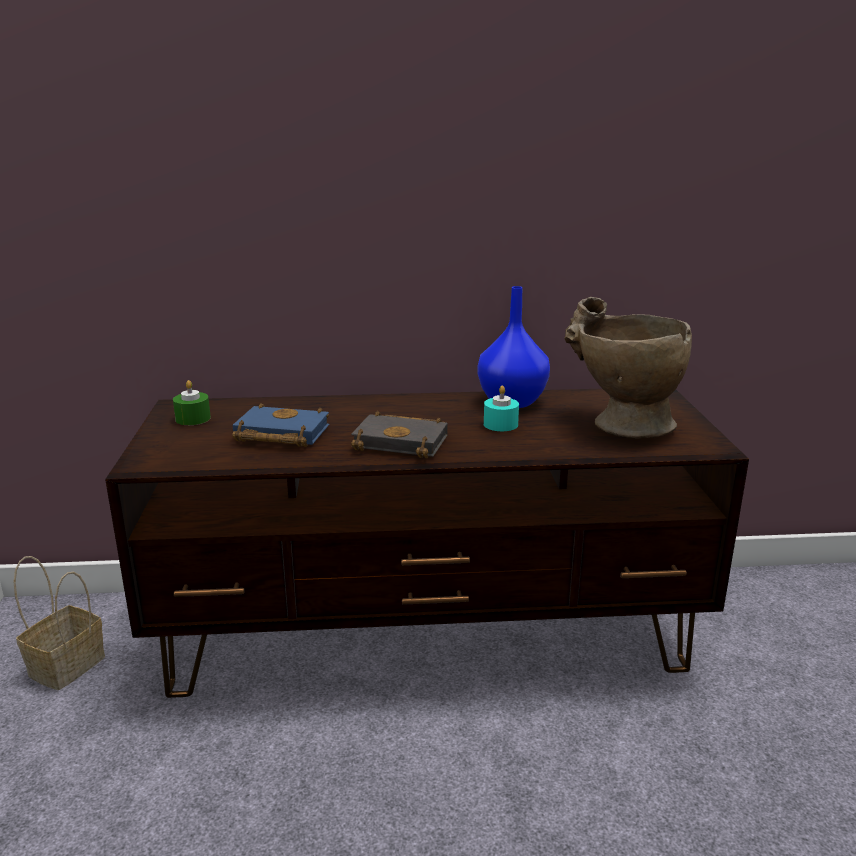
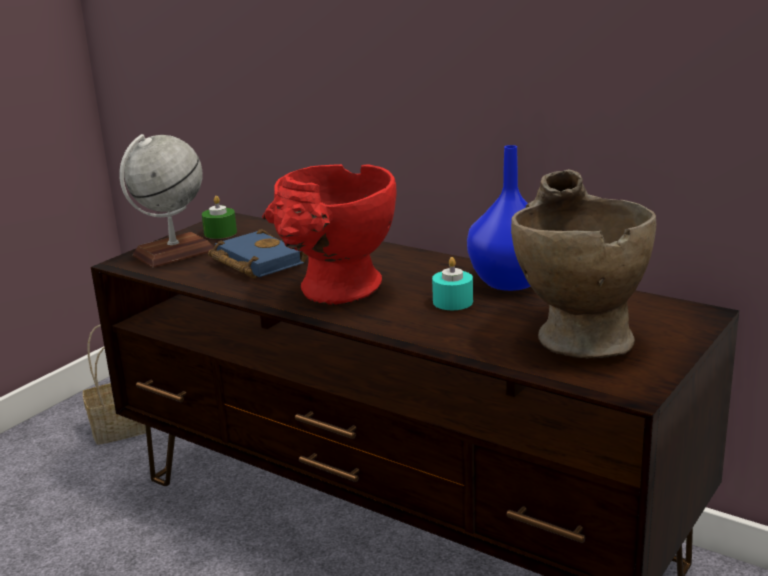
camera: 40 degrees right, 0 degrees up
(178, 445) = (174, 253): none -> globe
(404, 442) = (336, 295): black book -> red vase

